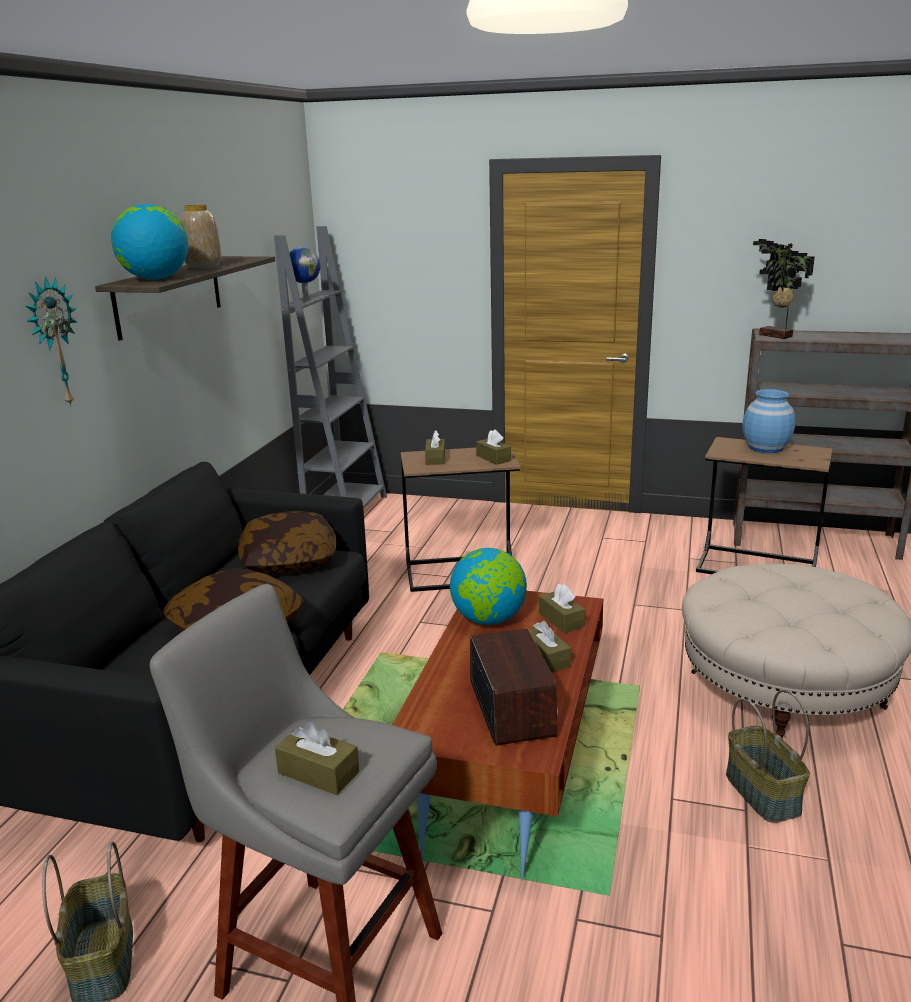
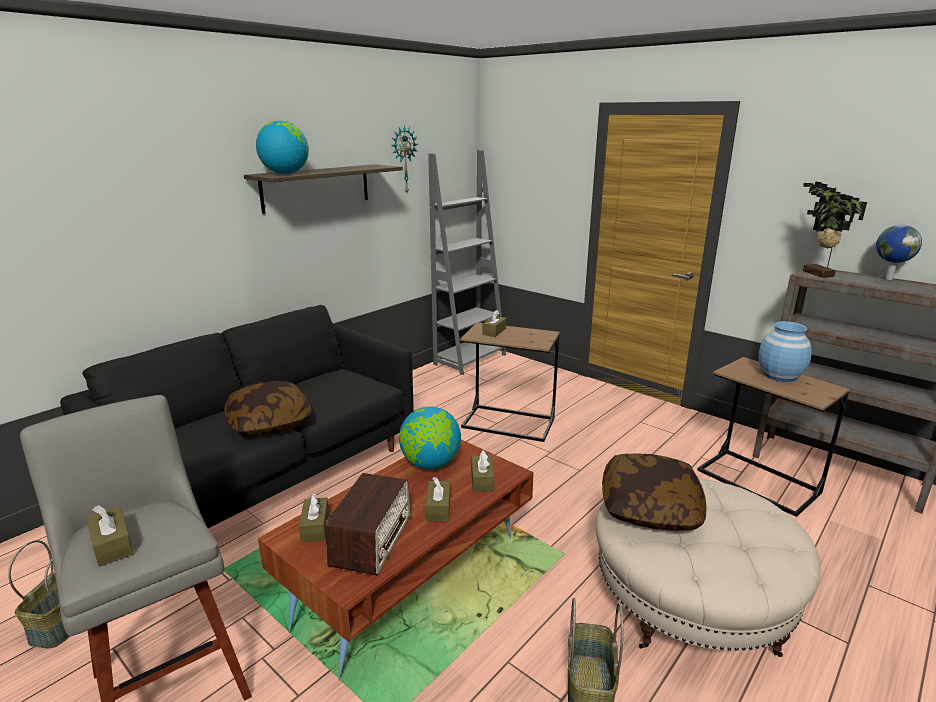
camera: 25 degrees right, 0 degrees up
(53, 343) = (199, 209): wall clock -> wall clock (403, 160)
(202, 267) = (337, 169): vase -> none
(289, 560) = (348, 384): pillow -> pillow (649, 507)
(305, 299) = (452, 202): globe -> globe (888, 278)
(493, 458) = (536, 339): brown tissue box -> brown tissue box (315, 527)

